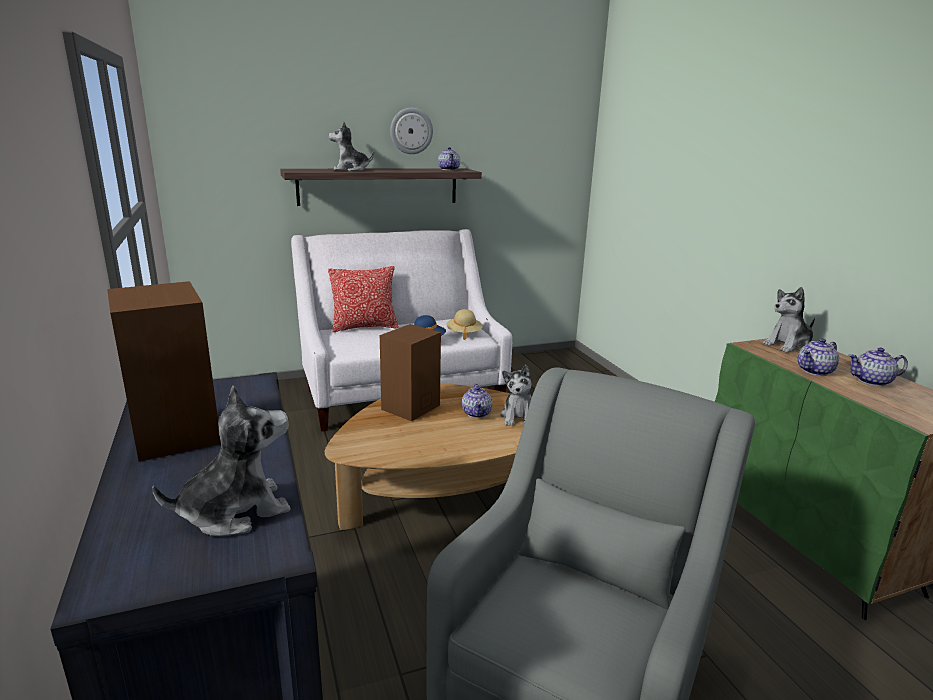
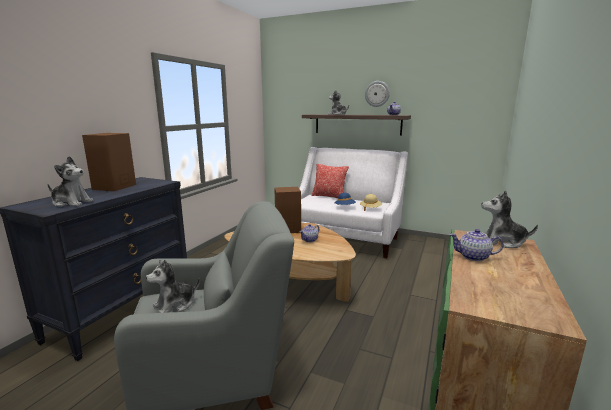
camera: 45 degrees right, 5 degrees down
(519, 417) = (325, 247): plush toy -> plush toy (175, 304)
(872, 381) = (510, 276): teapot -> none

